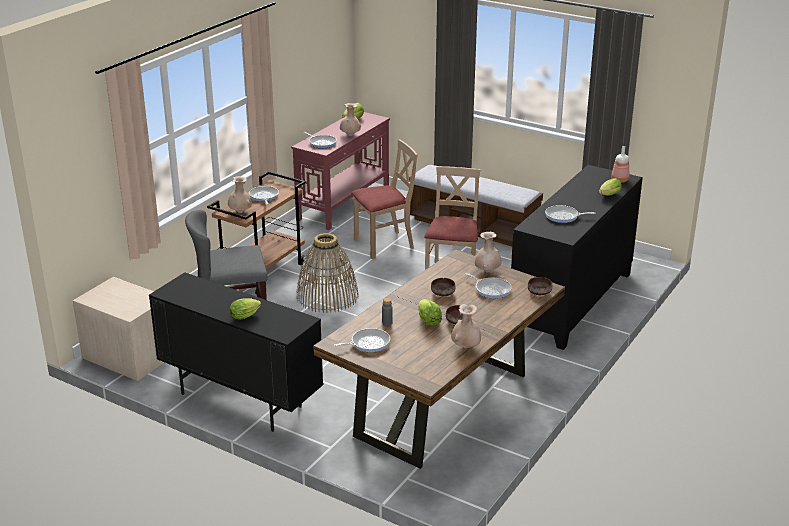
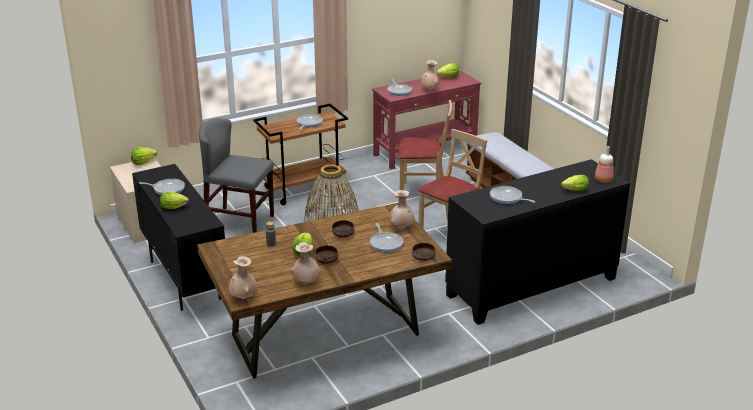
camera: 30 degrees right, 0 degrees up
(108, 285) = (143, 162): none -> lettuce
(240, 212) = (277, 131): beige vase -> beige vase (244, 298)
(368, 343) = (237, 255): frying pan -> frying pan (167, 189)

